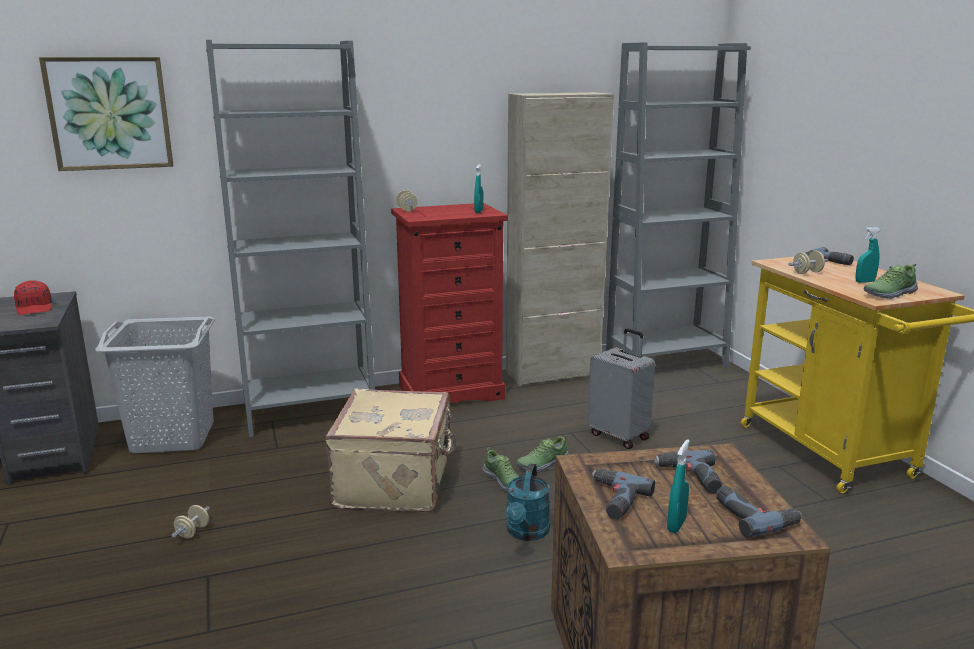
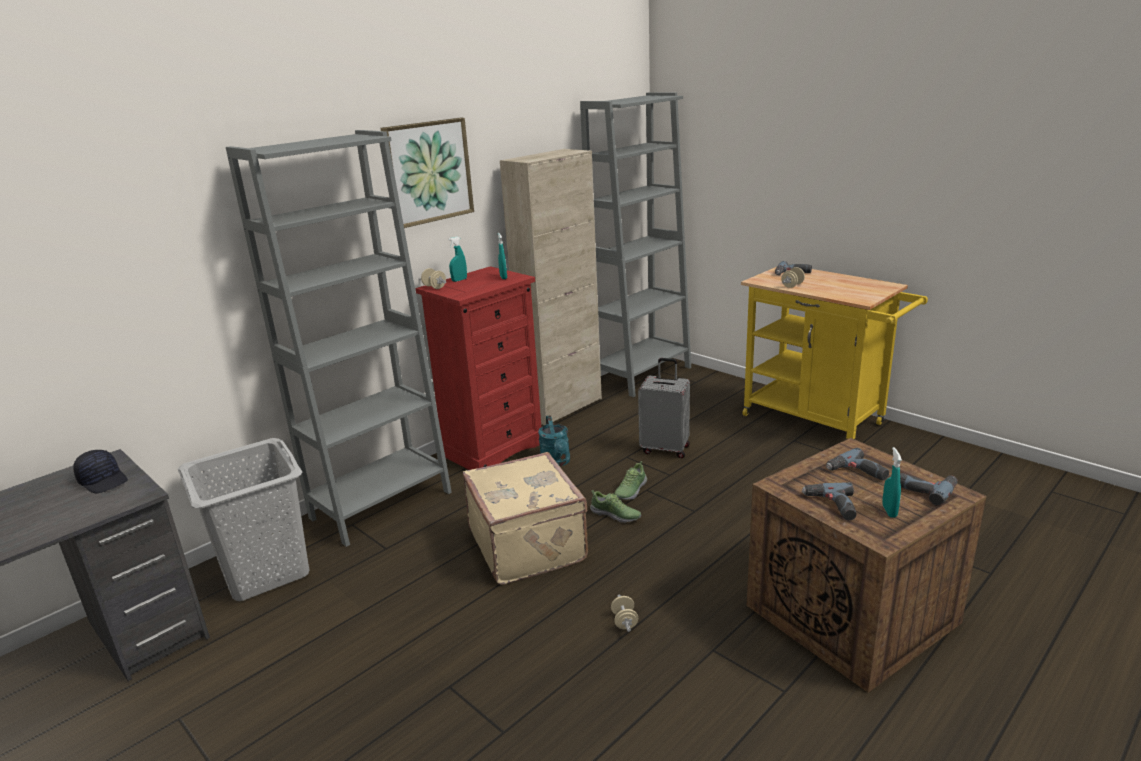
camera: 25 degrees left, 5 degrees up
(35, 308) = (104, 481): red cap -> black cap
(109, 113) = (127, 242): picture -> picture (427, 172)
(193, 532) = (391, 654): beige dumbbell -> beige dumbbell (624, 622)
(526, 533) = (673, 552): turquoise watering can -> turquoise watering can (556, 462)
(865, 282) = (838, 286): turquoise spray bottle -> turquoise spray bottle (459, 280)
(889, 294) = (865, 293): shoe -> none

